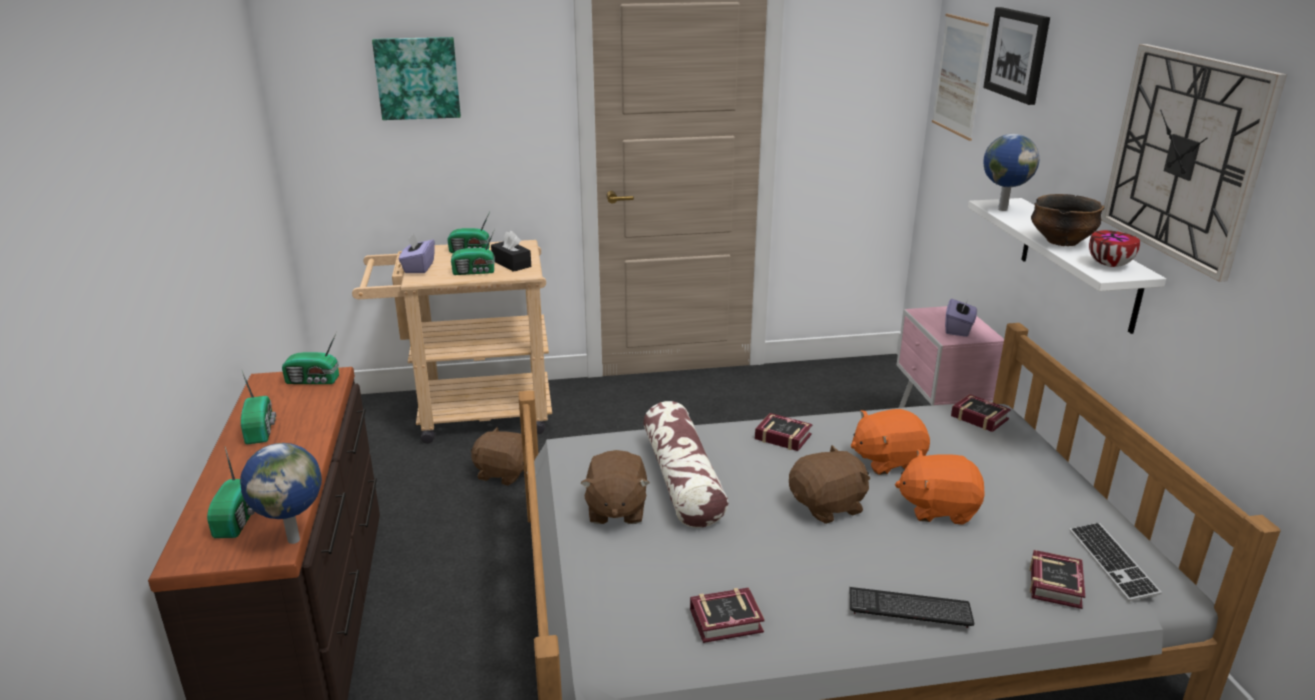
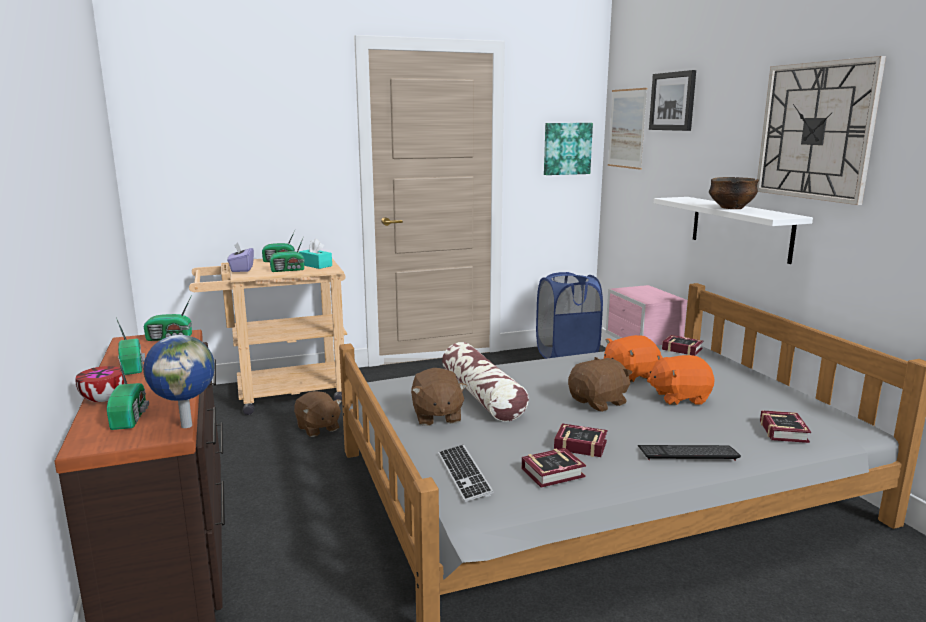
camera: 10 degrees left, 10 degrees down
(417, 78) = (238, 128): picture -> picture (566, 148)
(503, 473) = (317, 428): brown plush toy -> brown plush toy turned 135 degrees counterclockwise
(511, 264) = (316, 265): black tissue box -> turquoise tissue box
(781, 435) = (546, 367): book -> book (578, 444)
(852, 378) = (566, 355): none -> blue laundry basket
(959, 329) = (652, 296): purple tissue box -> none
(1001, 209) = (679, 200): globe -> none
(1109, 265) = (772, 214): bowl -> bowl (103, 400)
(1112, 563) = (815, 417): keyboard -> keyboard (464, 474)

